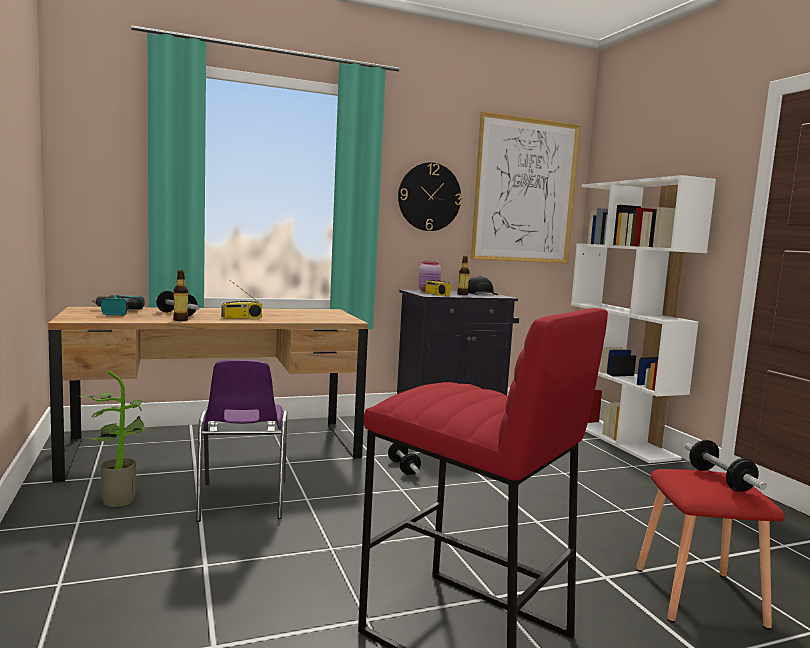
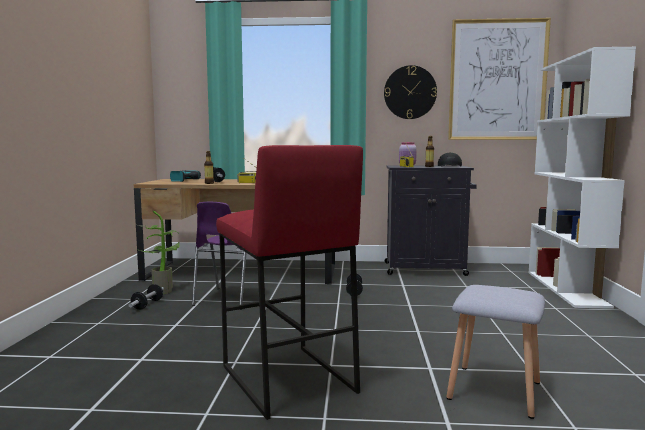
camera: 25 degrees right, 0 degrees up
(700, 596) = (496, 390): red stool -> grey stool
(720, 480) = (506, 292): dumbbell -> dumbbell (147, 305)

